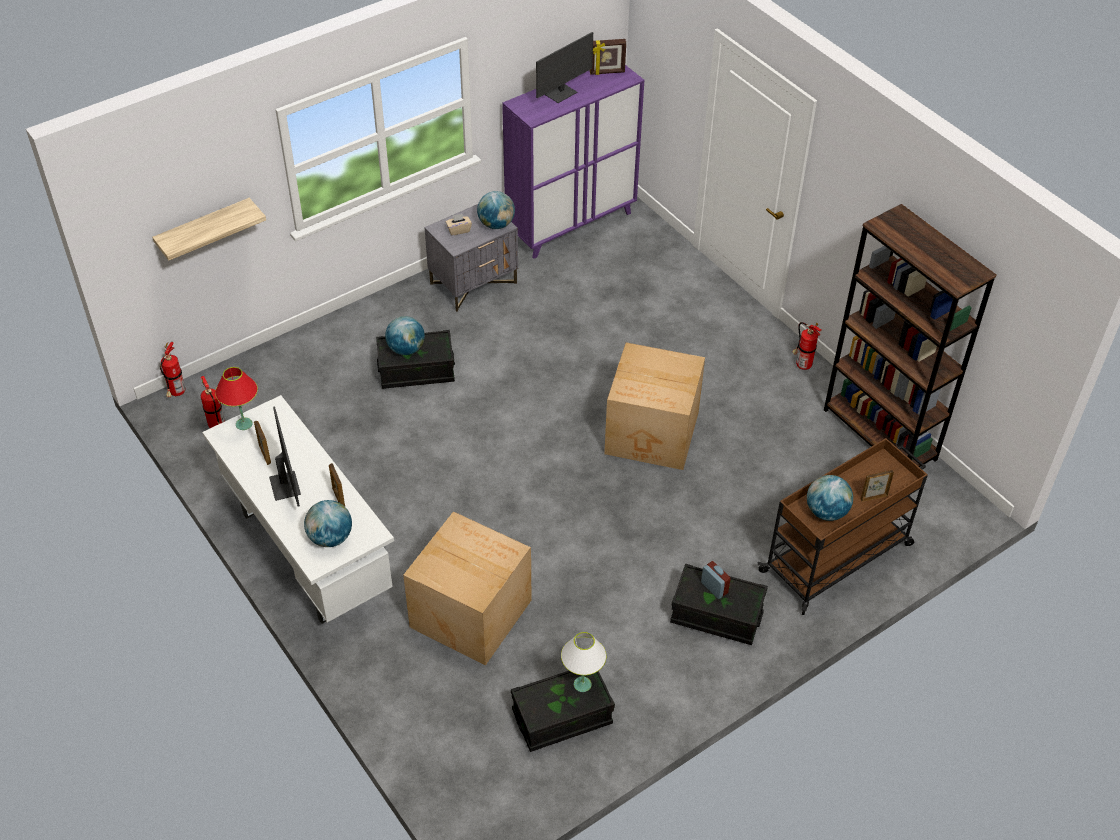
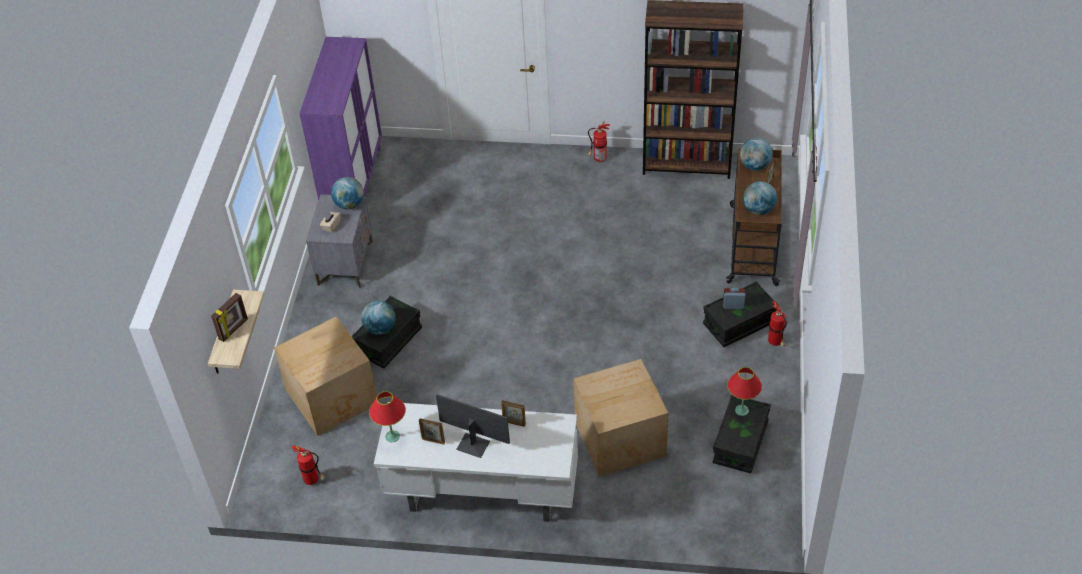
camera: 45 degrees left, 0 degrees up
(176, 393) = (252, 486): fire extinguisher -> fire extinguisher (776, 343)
(330, 537) = (543, 446): globe -> globe (754, 166)
(561, 93) = (328, 81): monitor -> none
(582, 684) = (741, 410): white table lamp -> red table lamp
(607, 72) = (336, 49): picture frame -> picture frame (234, 329)
(653, 434) = (575, 261): cardboard box -> cardboard box (333, 397)

